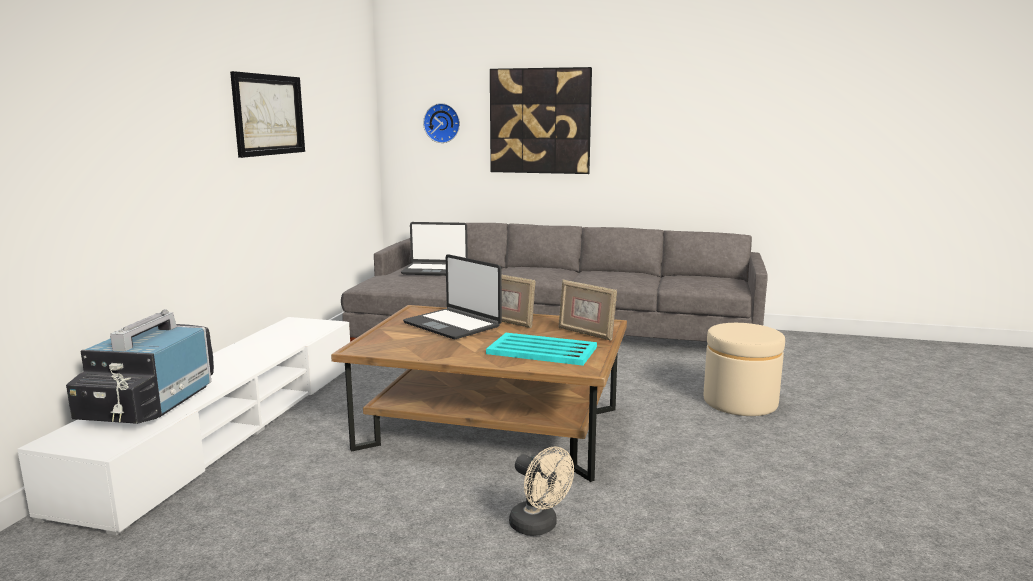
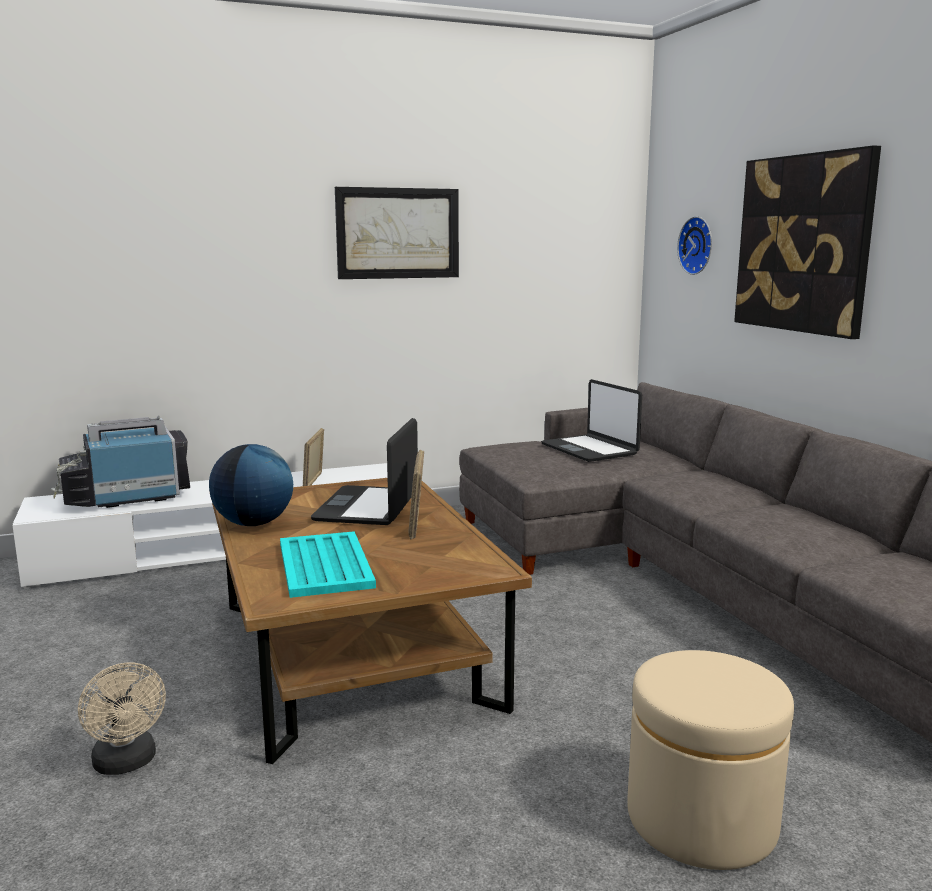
camera: 55 degrees right, 0 degrees up
(430, 353) = (254, 524): none -> globe
(539, 527) = (127, 763): beige fan -> beige fan turned 45 degrees counterclockwise
(586, 333) = (425, 569): picture frame -> picture frame (314, 482)

